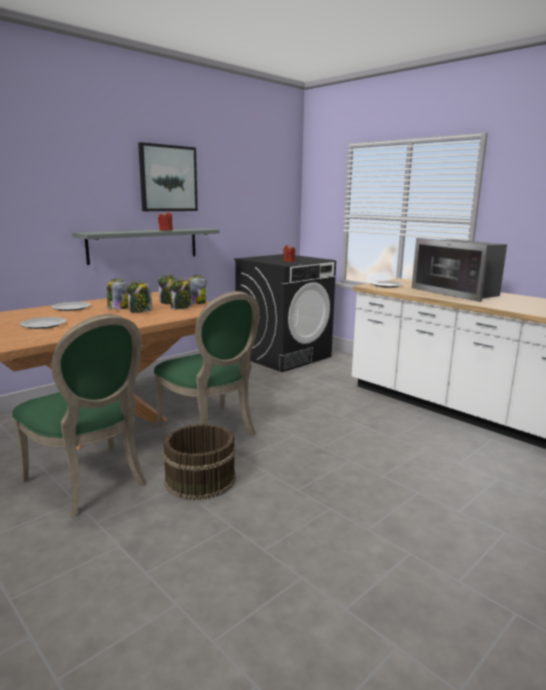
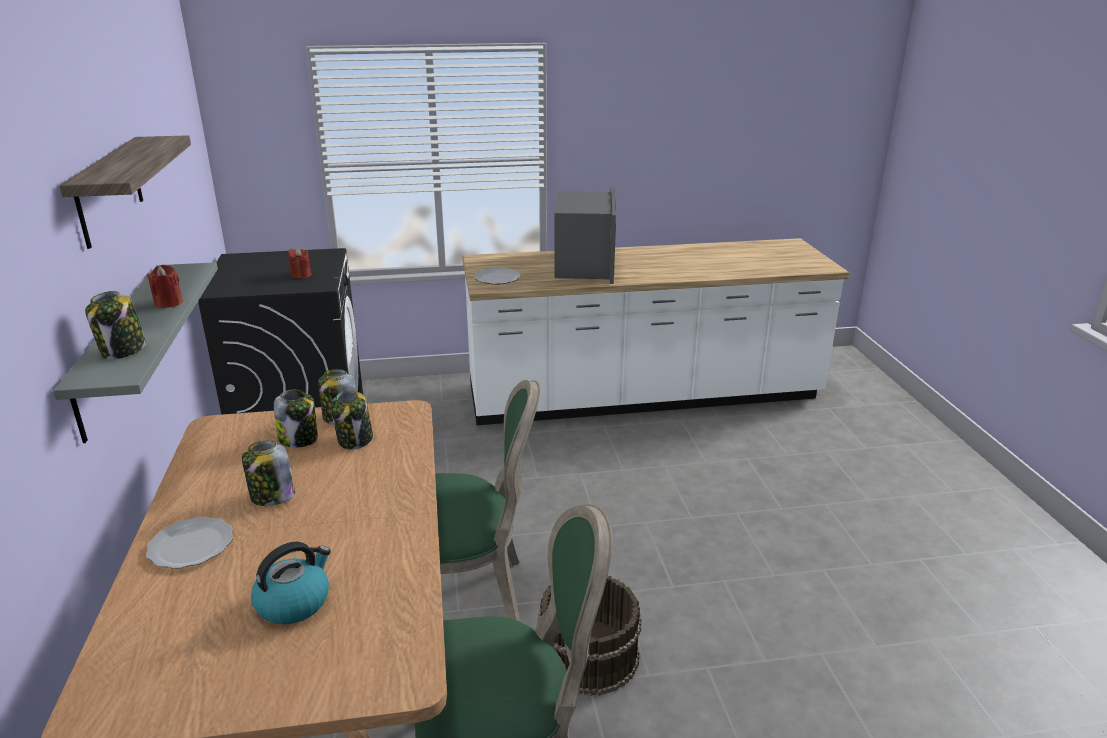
camera: 55 degrees left, 10 degrees up
(43, 324) = (294, 602): plate -> kettle
(140, 311) = (329, 481): jar -> jar (123, 351)
(168, 178) = (109, 190): picture -> shelf
(457, 292) = (585, 264): microwave -> microwave turned 90 degrees counterclockwise

